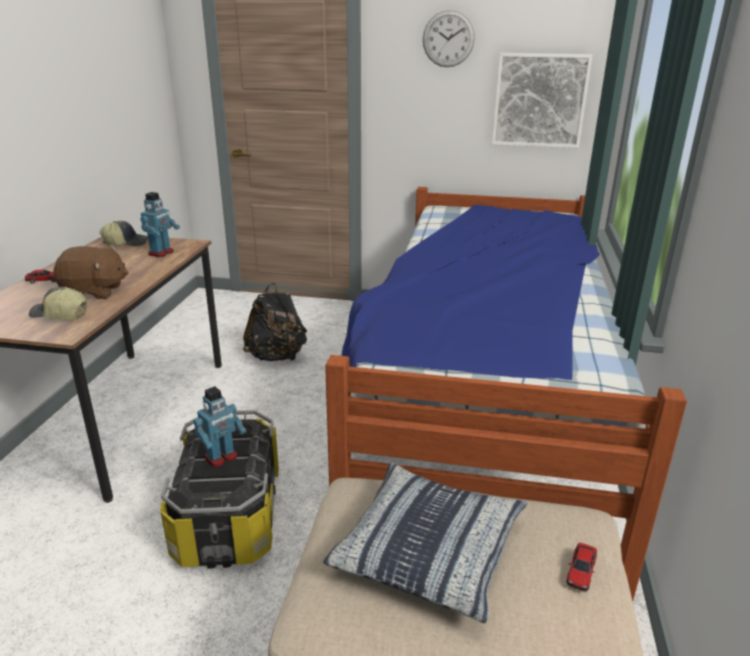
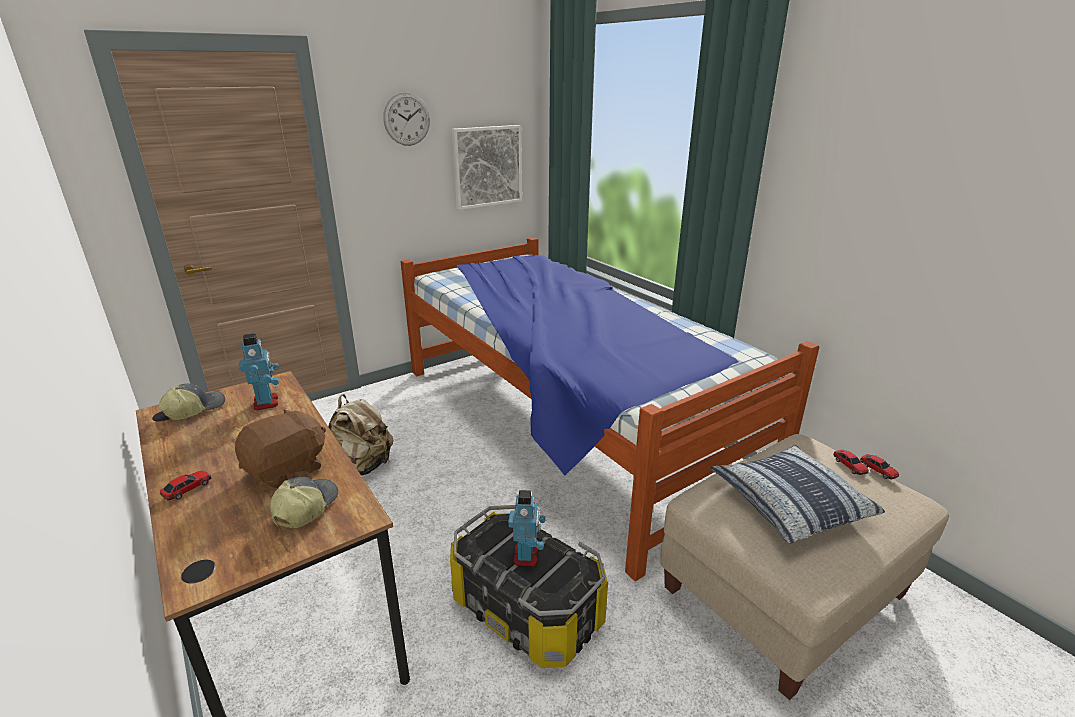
camera: 45 degrees left, 0 degrees up
(59, 315) = (305, 507): cap -> cap turned 135 degrees clockwise
(277, 357) = (360, 468): black backpack -> beige backpack
(616, 602) = (878, 470): none -> toy car

